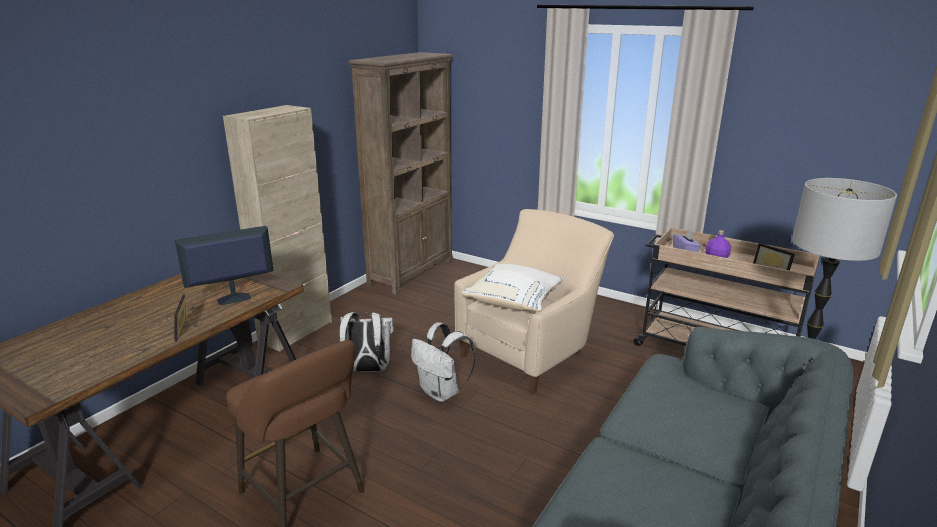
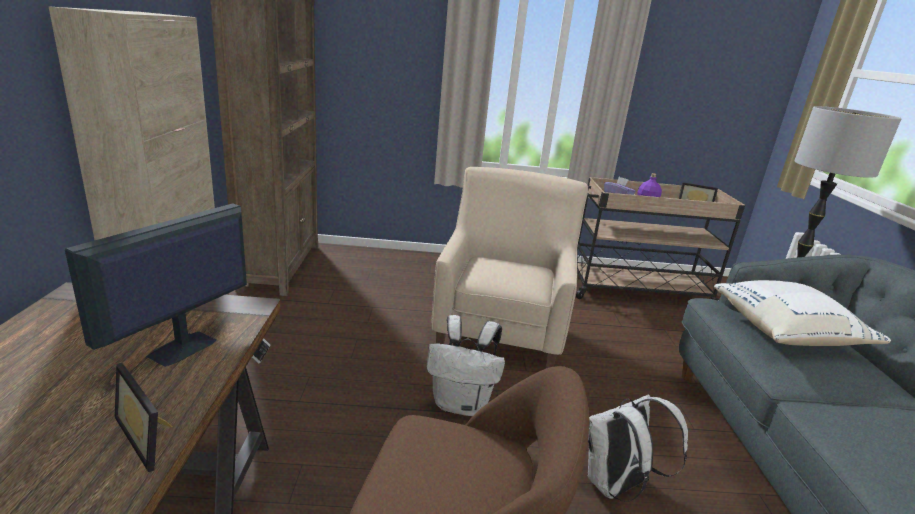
camera: 35 degrees left, 0 degrees up
(367, 369) = (342, 403): white backpack -> white backpack (616, 486)
(515, 301) = (507, 273): white pillow -> white pillow (785, 332)

